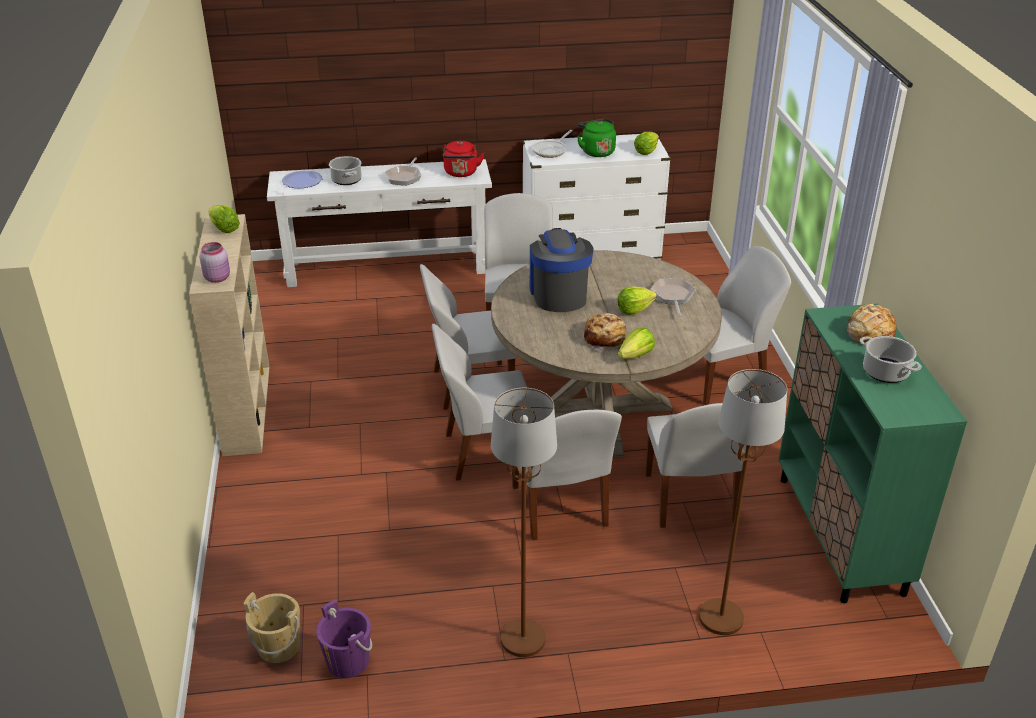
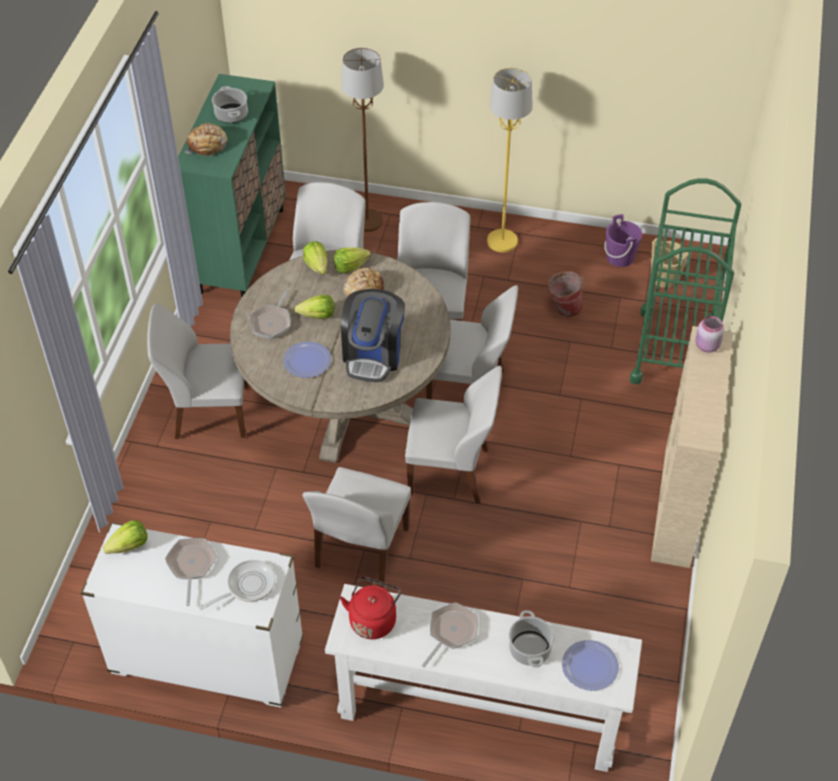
camera: 160 degrees left, 15 degrees up
(224, 229) = (700, 423): lettuce -> lettuce (317, 266)
(259, 550) = (674, 351): none -> green cart
(409, 566) = (563, 308): none -> bucket
(523, 639) = (502, 241): brown floor lamp -> yellow floor lamp
(596, 151) = (191, 566): green kettle -> frying pan
(615, 278) = (307, 360): none -> plate

